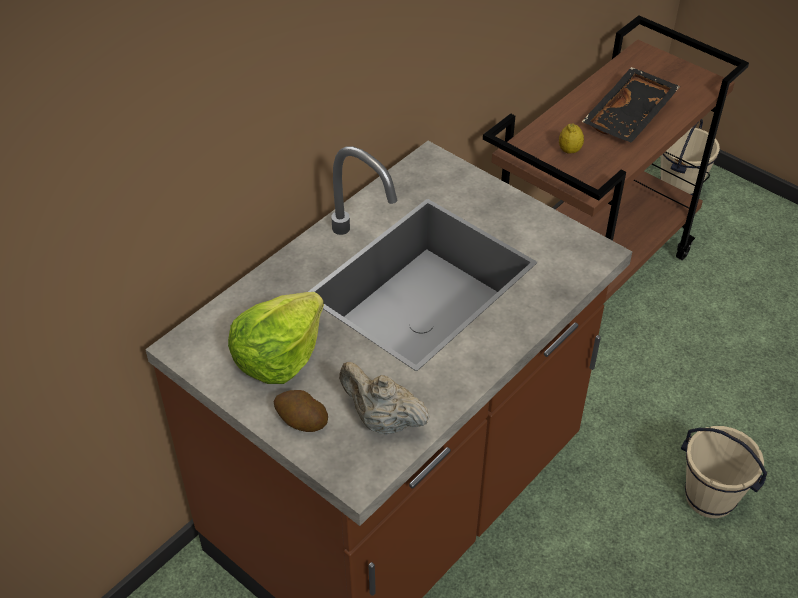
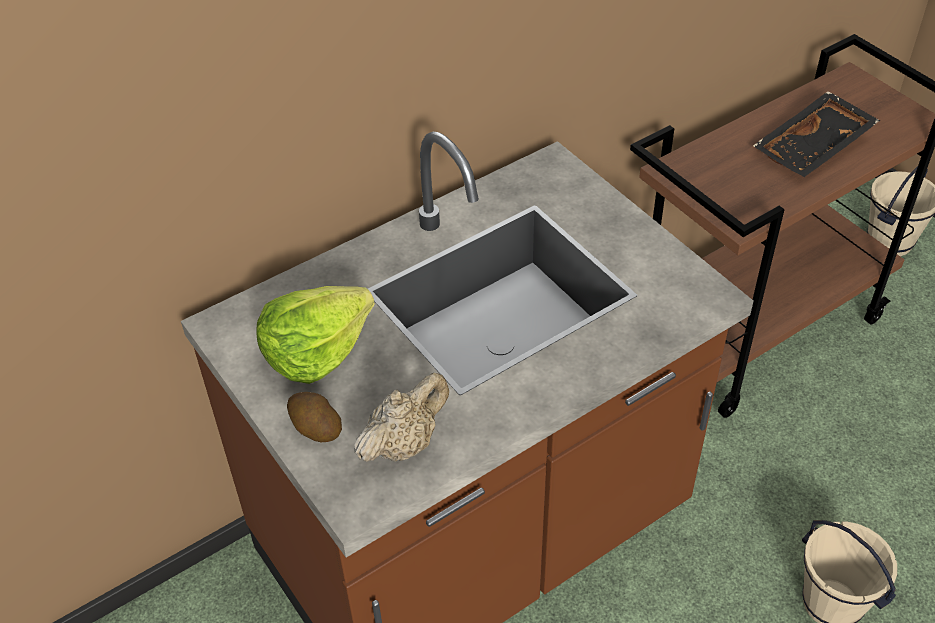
camera: 15 degrees right, 0 degrees up
(382, 420) = (404, 444): beige teapot -> beige teapot turned 90 degrees clockwise
(569, 150) = (730, 176): lemon -> none

